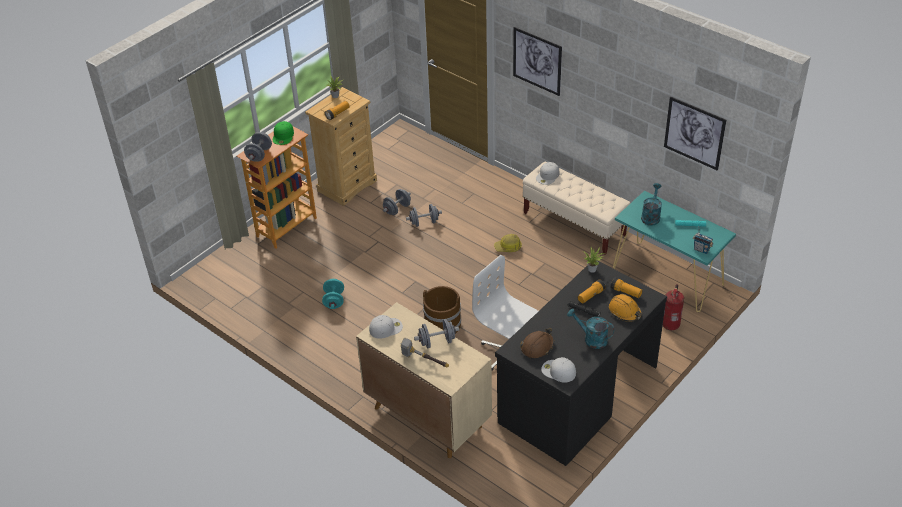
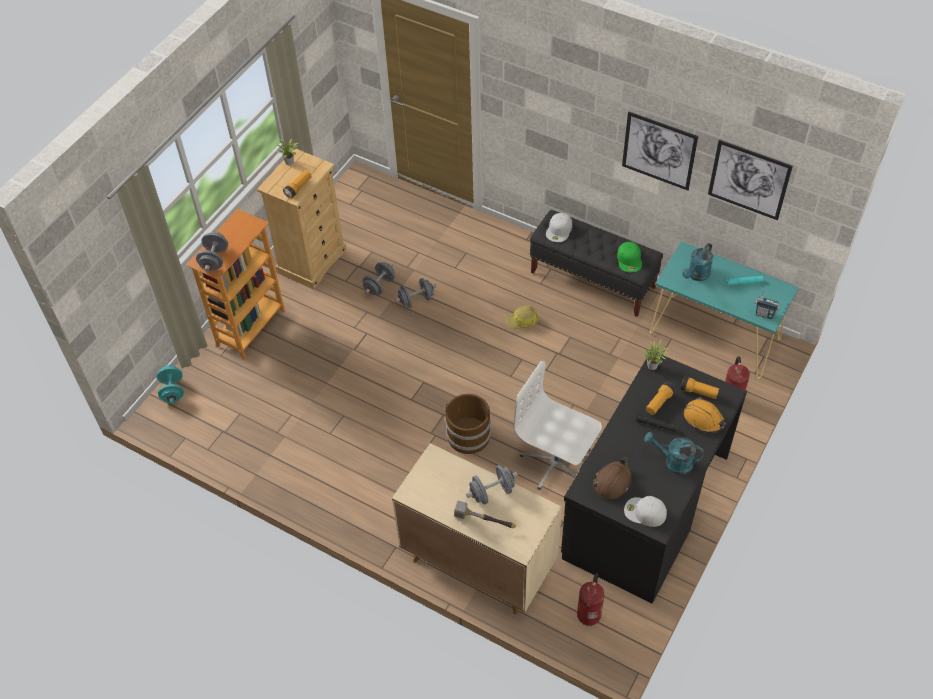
camera: 10 degrees left, 10 degrees up
(283, 136) = (238, 228): green cap -> green cap (629, 259)
(334, 301) = (332, 422): turquoise dumbbell -> turquoise dumbbell (173, 391)
(386, 328) = (426, 481): white cap -> none
(510, 466) = (589, 614): none -> fire extinguisher
(537, 61) = (539, 99): picture -> picture (659, 151)
(574, 224) = (593, 280): beige bench -> black bench
(651, 216) = (696, 275): turquoise watering can -> turquoise watering can turned 150 degrees counterclockwise

